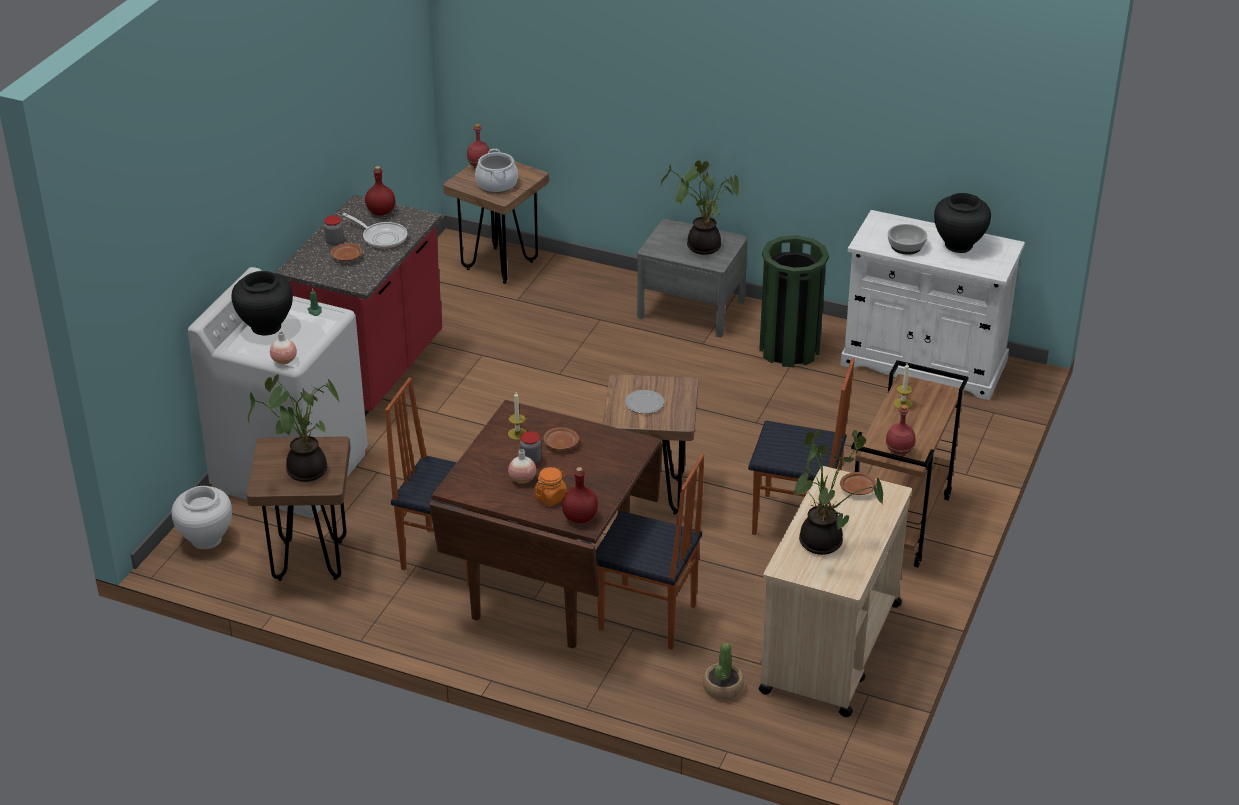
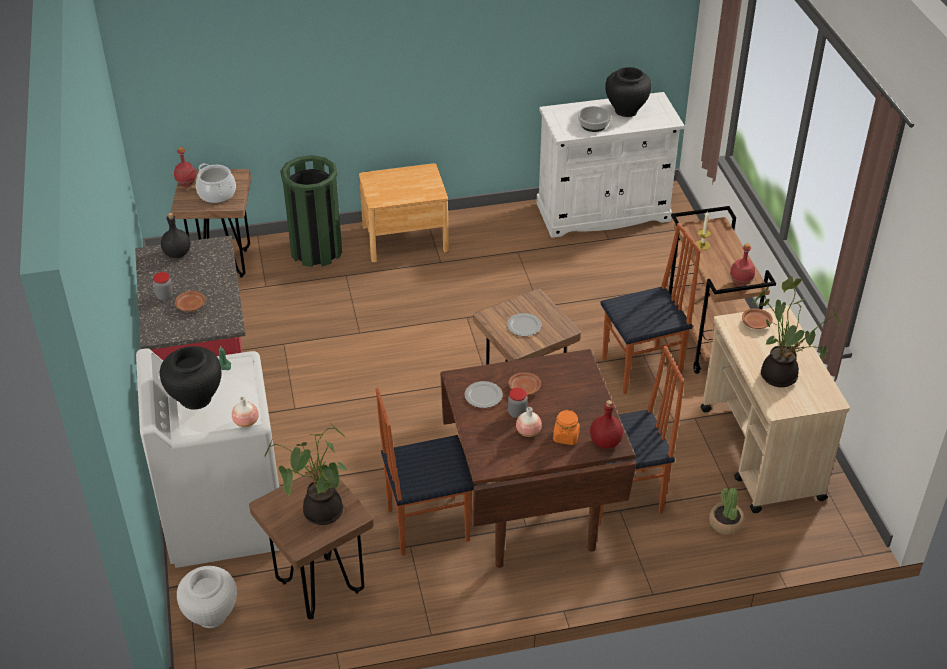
camera: 35 degrees left, 5 degrees up
(381, 212) = (178, 254): red bottle -> black bottle
(382, 237) = (203, 276): frying pan -> none
(517, 434) = (483, 395): candle -> plate
(691, 309) = (405, 238): grey nightstand -> brown nightstand
(702, 245) = (410, 182): potted plant -> none
(789, 349) = (505, 240): green trash can -> green trash can (316, 251)

